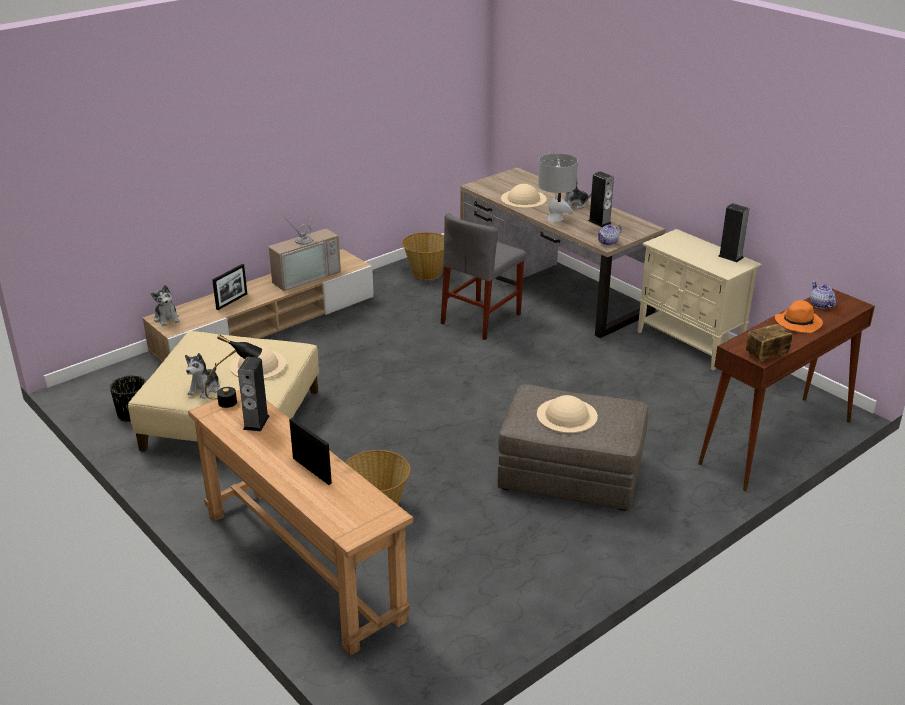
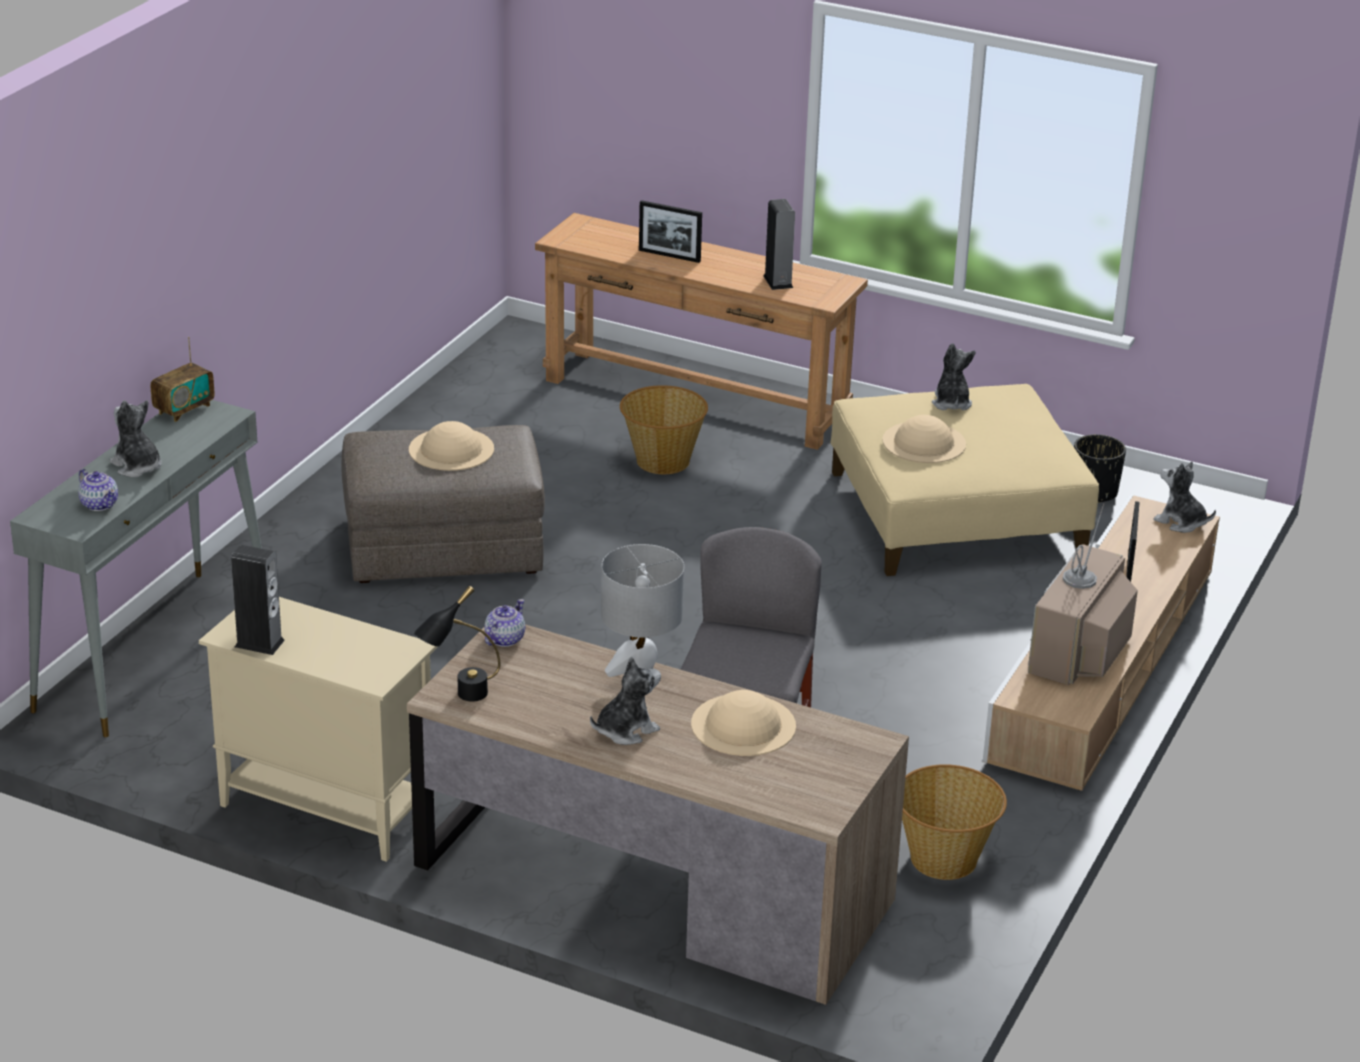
camera: 155 degrees right, 0 degrees up
(237, 401) = (826, 295): black table lamp -> black table lamp (459, 697)
(599, 222) = (547, 690): speaker -> none
(775, 442) = (155, 651): brown console table -> grey console table
(798, 323) = (137, 466): orange hat -> plush toy

